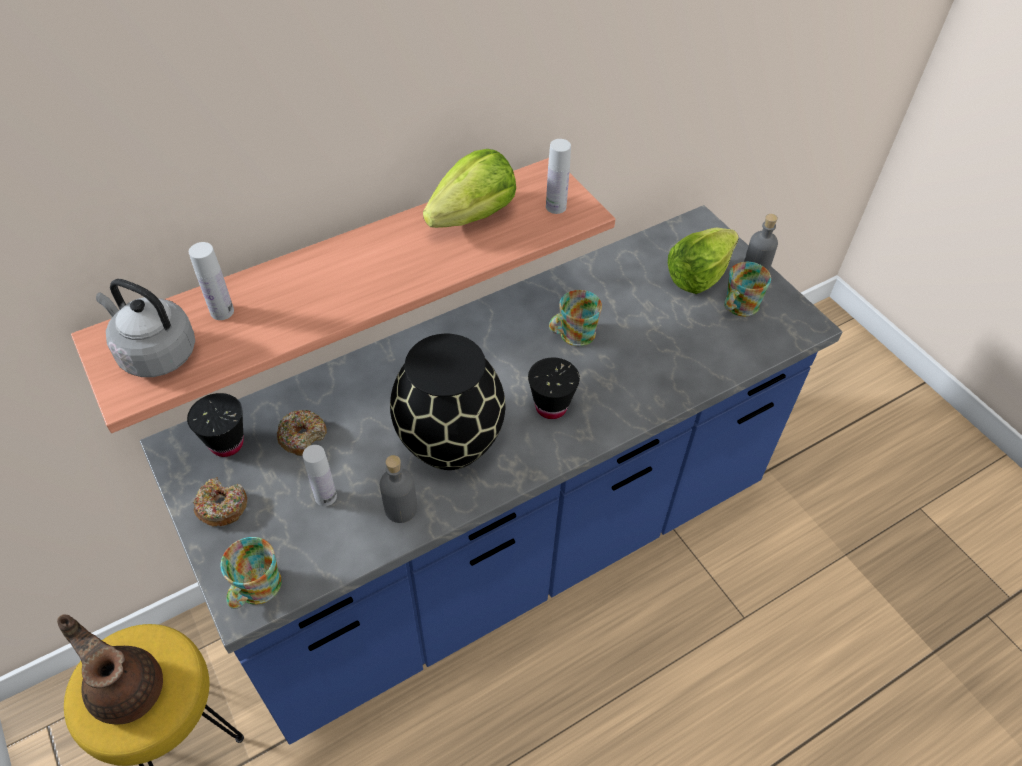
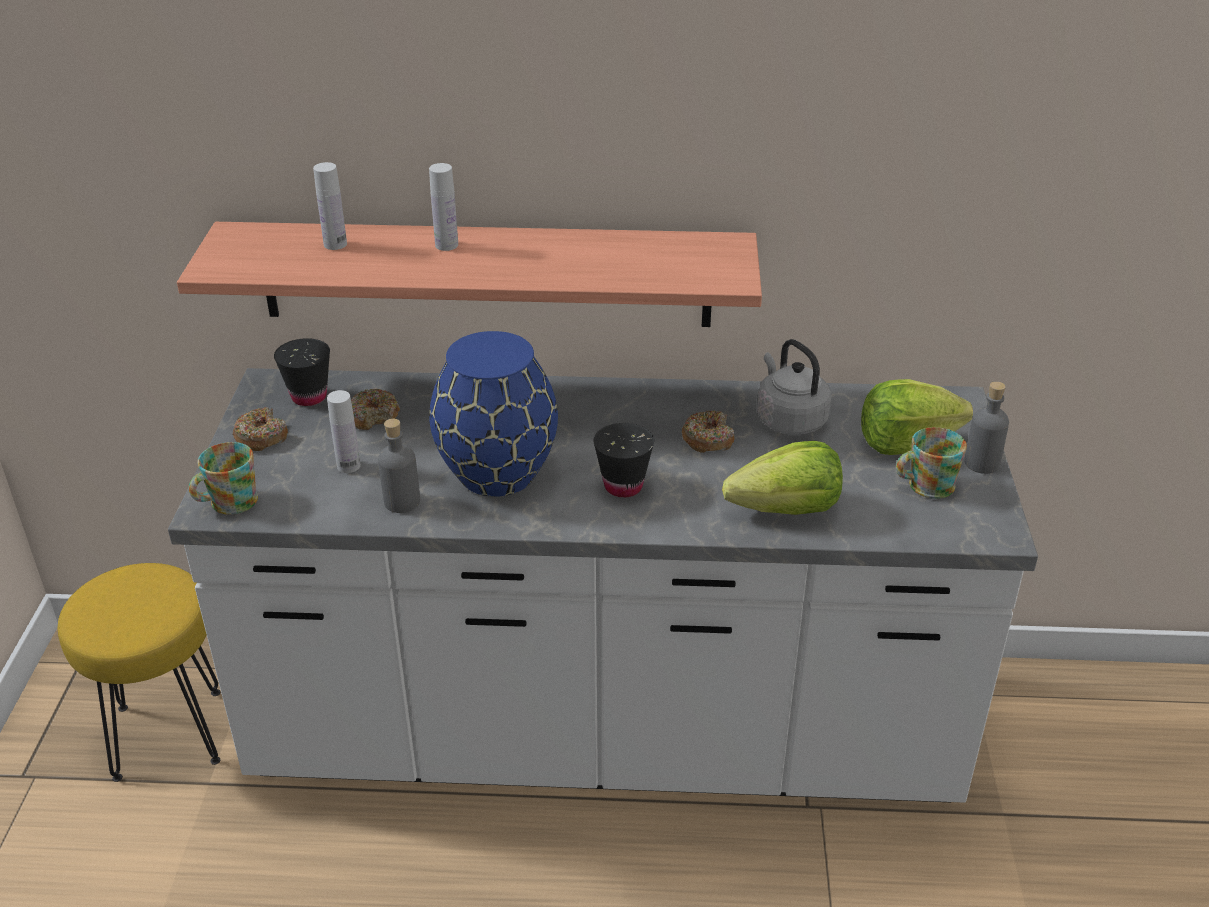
camera: 35 degrees right, 15 degrees down
(127, 687) = (125, 604): brown teapot -> none
(155, 353) = (257, 252): grey kettle -> grey kettle (789, 419)
(451, 441) = (499, 472): black vase -> blue vase
(473, 216) = (621, 250): lettuce -> lettuce (787, 510)
(506, 551) = (605, 736): blue counter -> white counter
(556, 207) = (710, 268): white bottle -> white bottle (446, 245)
(572, 334) = (707, 439): mug -> donut

